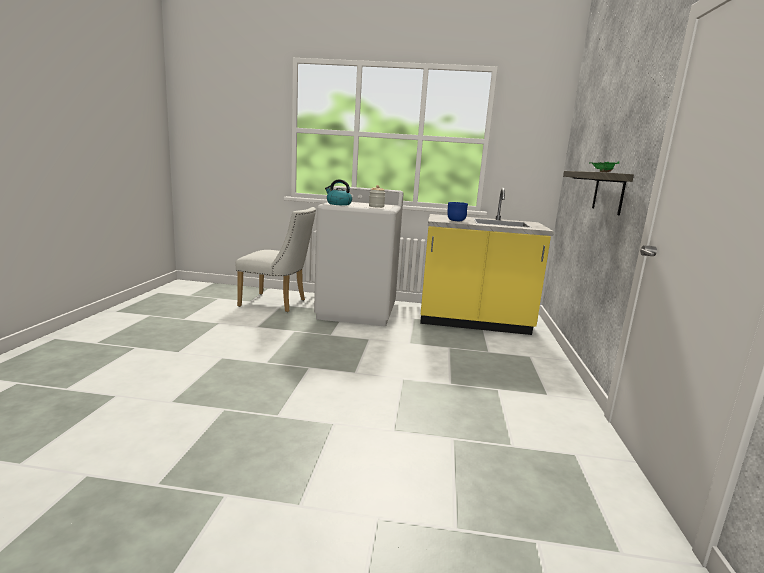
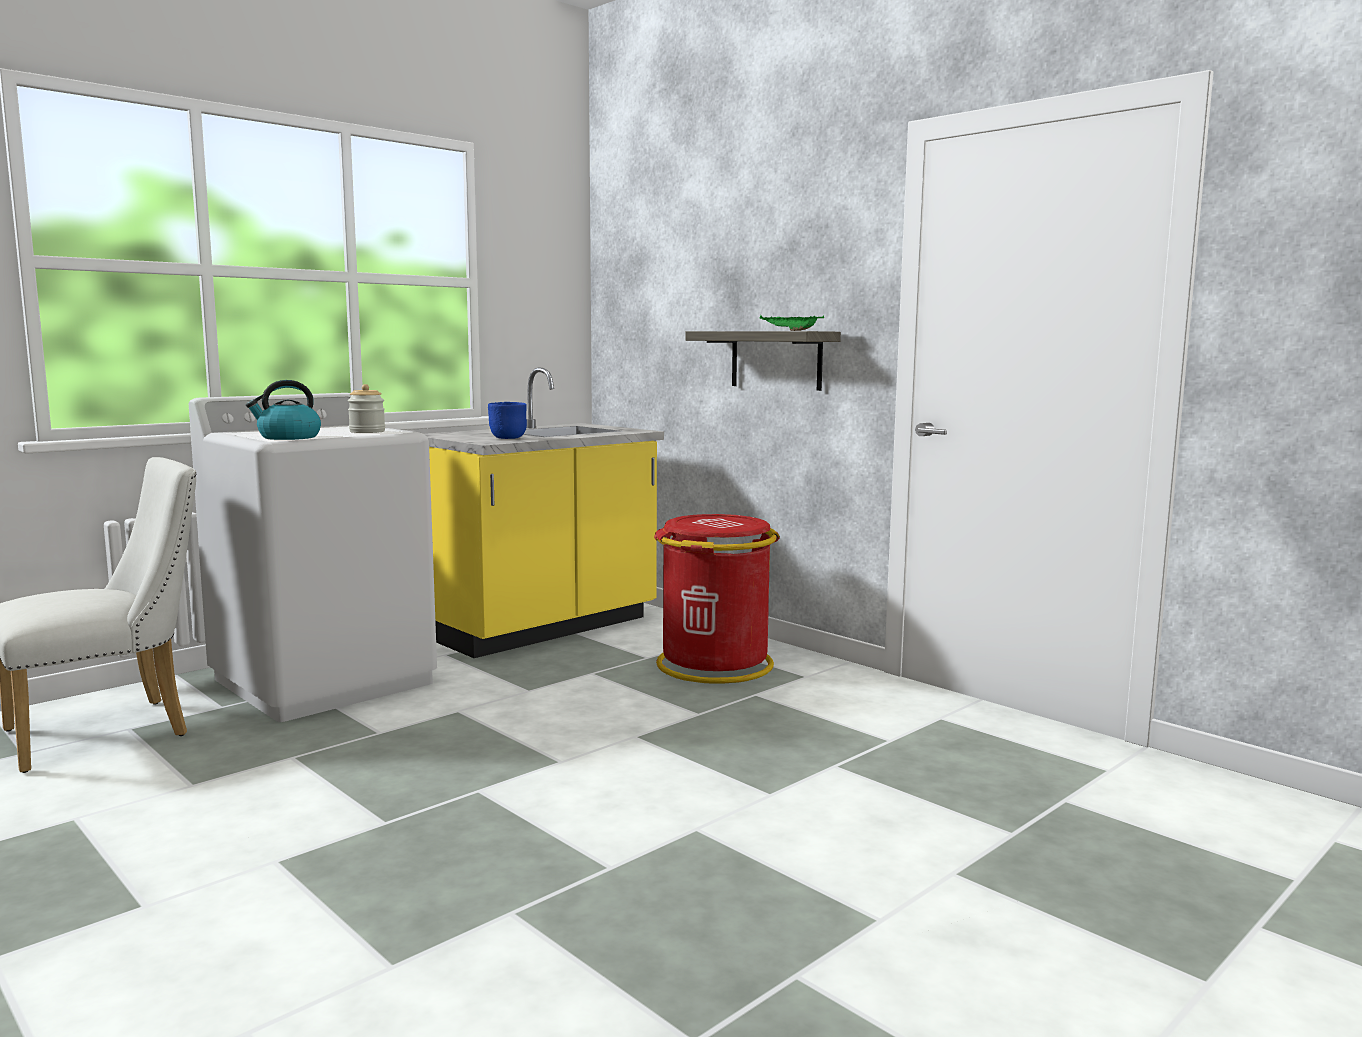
camera: 50 degrees left, 5 degrees down
(512, 368) = (714, 665): none -> red trash can

